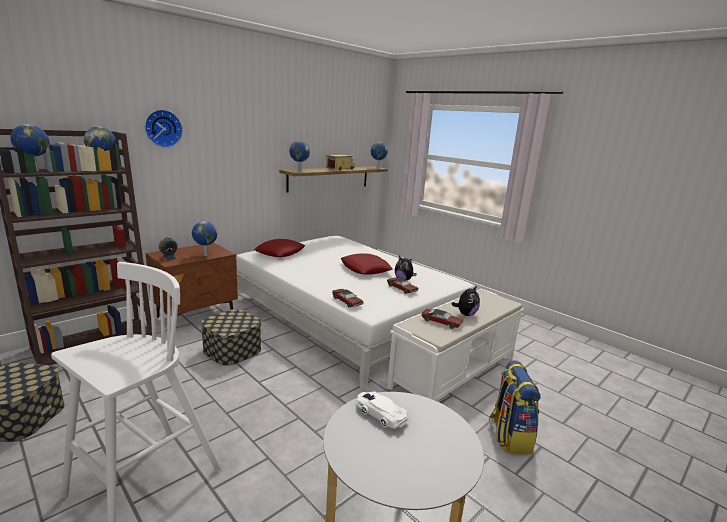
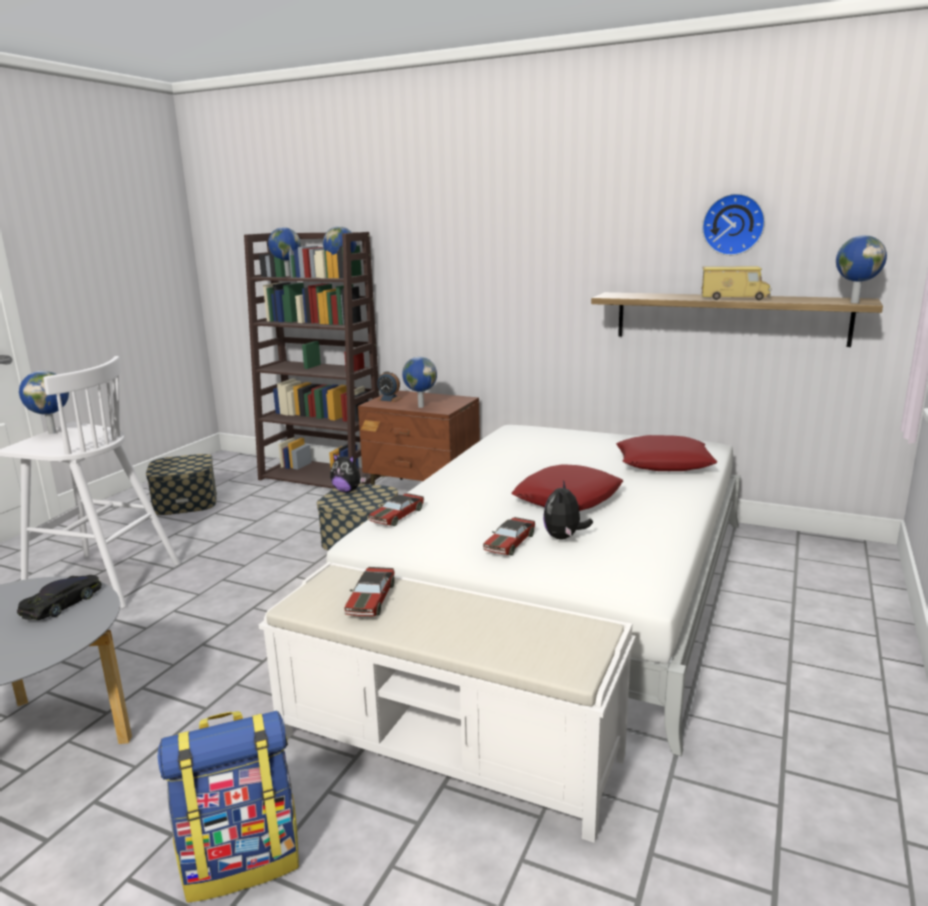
camera: 70 degrees right, 0 degrees up
(163, 128) = (423, 225): wall clock -> wall clock (733, 224)
(280, 252) = (550, 437): red pillow -> red pillow (664, 462)
(298, 171) = (616, 296): globe -> globe (53, 432)
(380, 413) = (63, 603): white toy car -> black toy car
(465, 314) = (435, 620): plush toy -> plush toy (347, 491)

